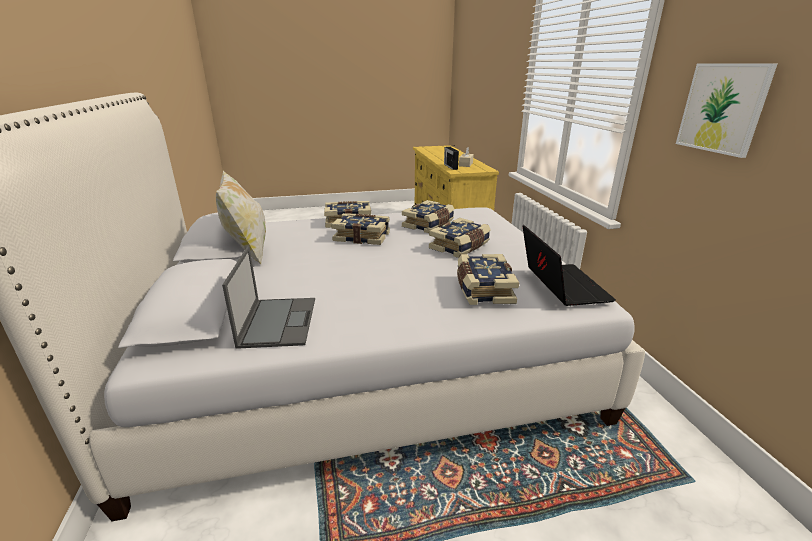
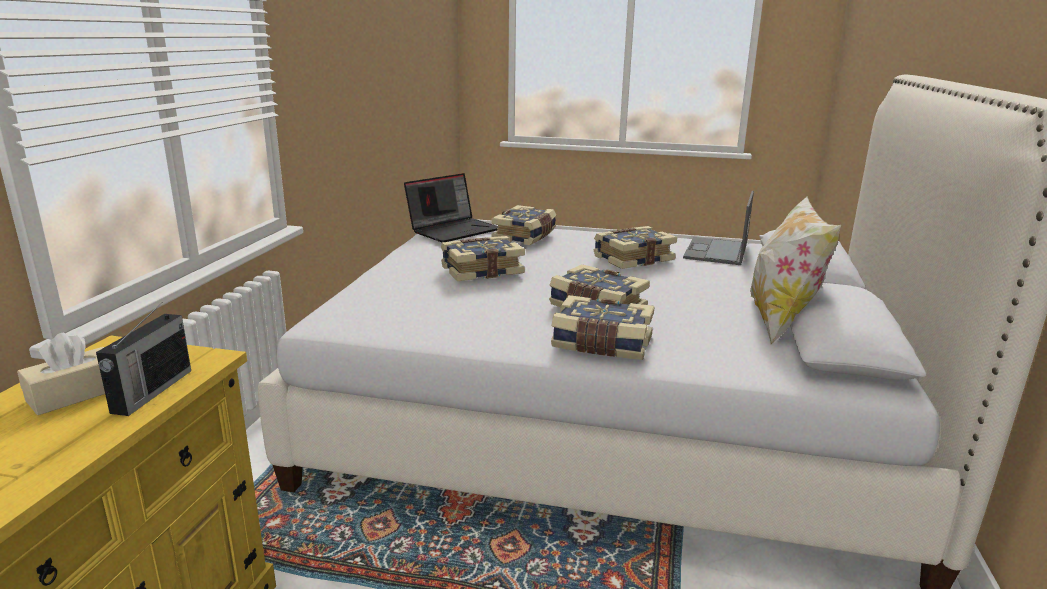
camera: 155 degrees left, 5 degrees down
(429, 225) = (468, 309): book -> book (632, 258)
(560, 285) = (454, 230): laptop -> laptop turned 150 degrees counterclockwise
(722, 108) = (326, 67): picture -> none

